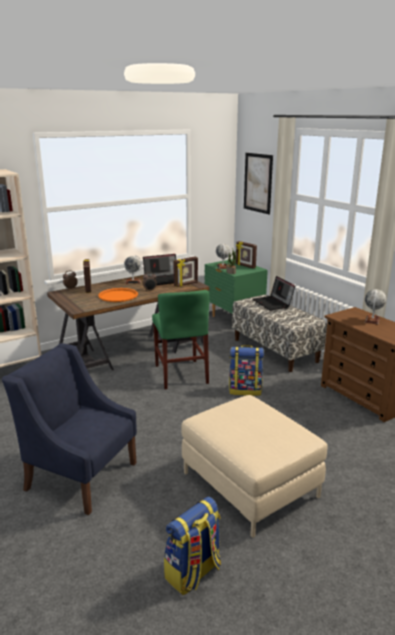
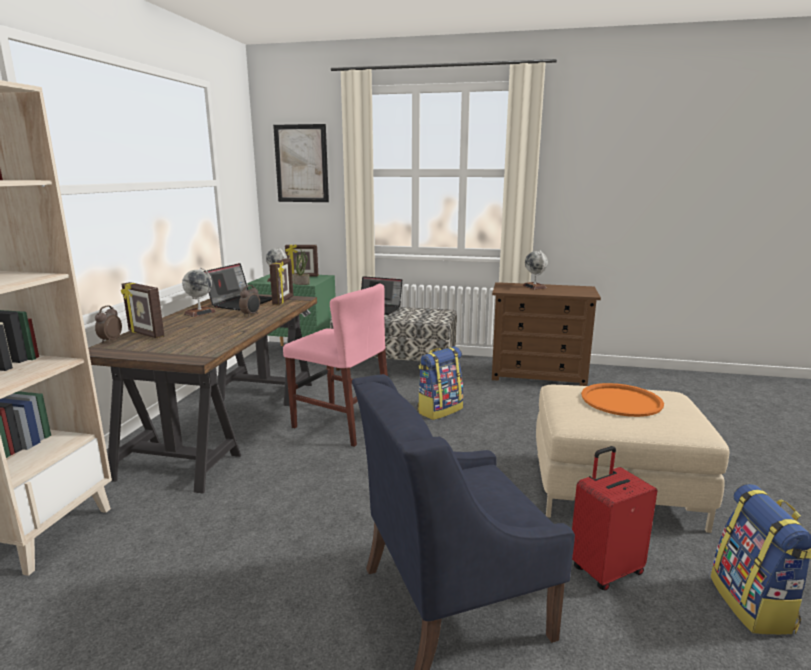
camera: 45 degrees left, 5 degrees down
(118, 295) = (219, 329): orange tray -> orange tray (621, 401)
(160, 510) = (605, 570): none -> red suitcase
(181, 374) = (341, 423): green chair -> pink chair

